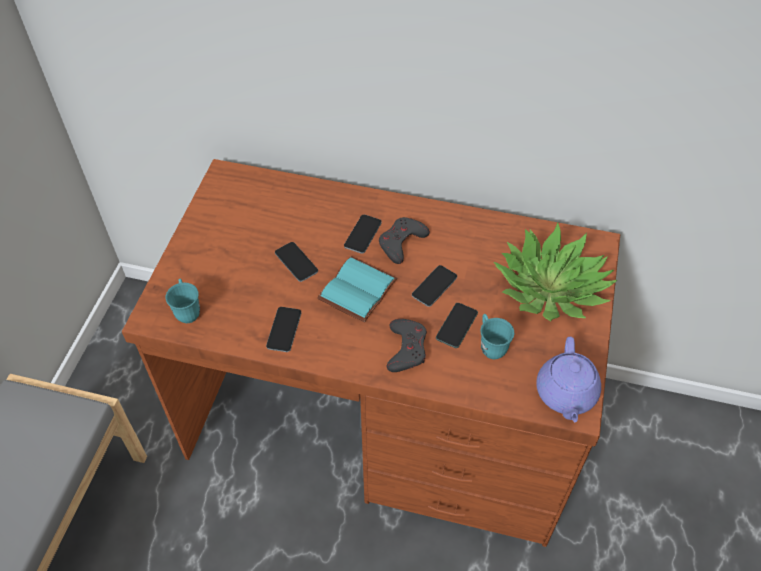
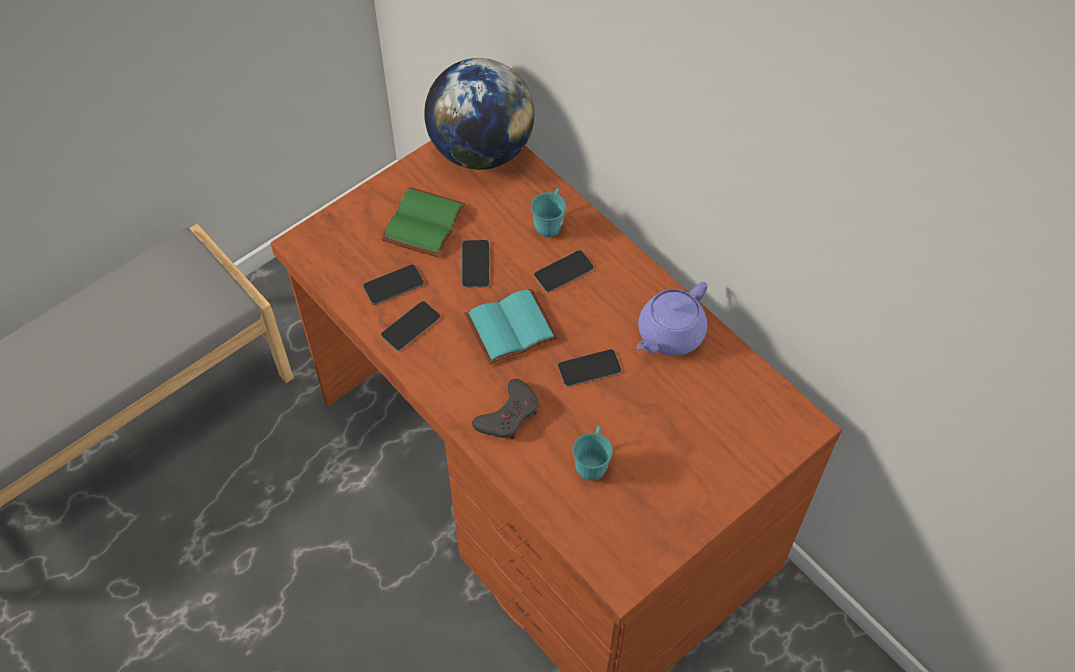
camera: 35 degrees right, 5 degrees up
(187, 310) = (340, 255): turquoise mug -> turquoise mug (550, 223)
(236, 186) = (481, 150): none -> globe
(236, 255) = (425, 225): none -> green book
(401, 242) = (595, 303): grey game controller -> none
(456, 325) = (576, 422): phone -> phone (393, 285)
(550, 288) = (707, 442): potted plant -> none
(565, 394) = (624, 557): purple teapot -> purple teapot (669, 334)

